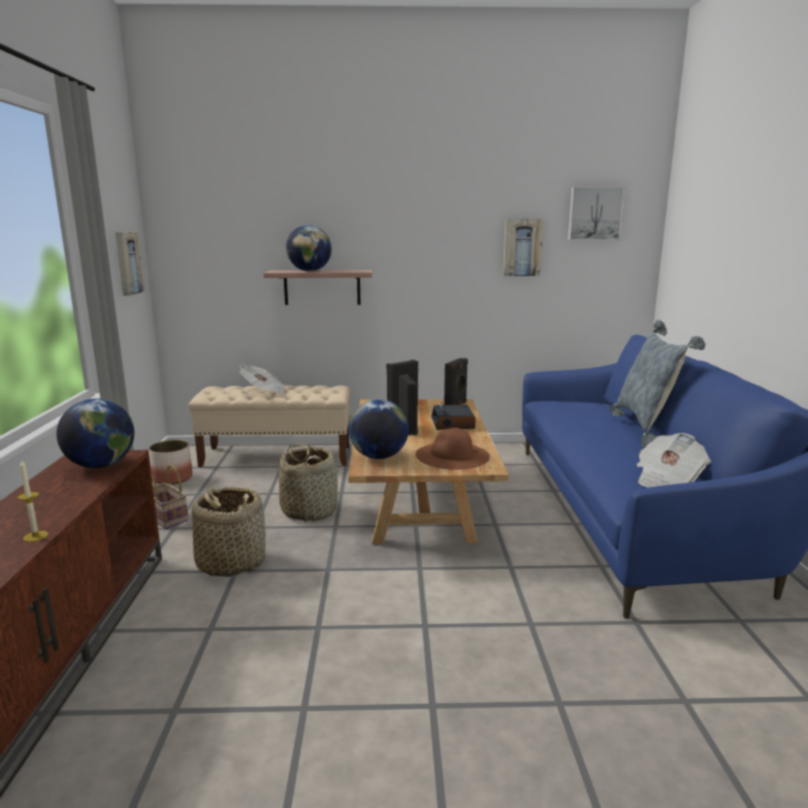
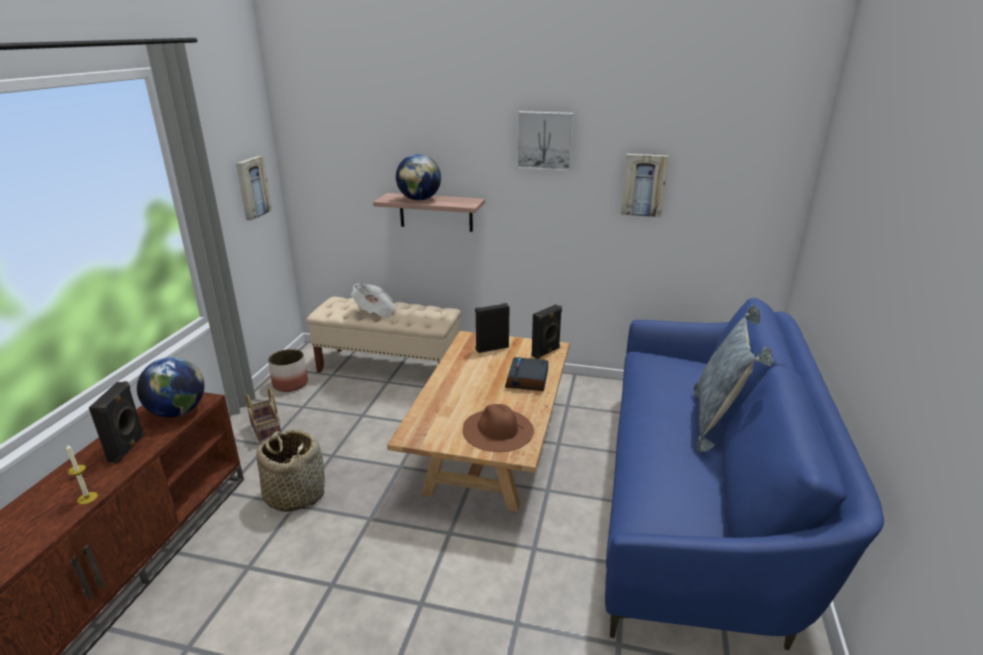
camera: 15 degrees right, 10 degrees up
(310, 510) = (387, 442): basket -> none
(379, 457) = (429, 421): globe -> none
(409, 429) = (479, 383): black speaker -> black speaker (128, 448)
(595, 214) = (731, 152): picture -> picture (545, 140)
(667, 479) = (691, 505): newspaper -> none

